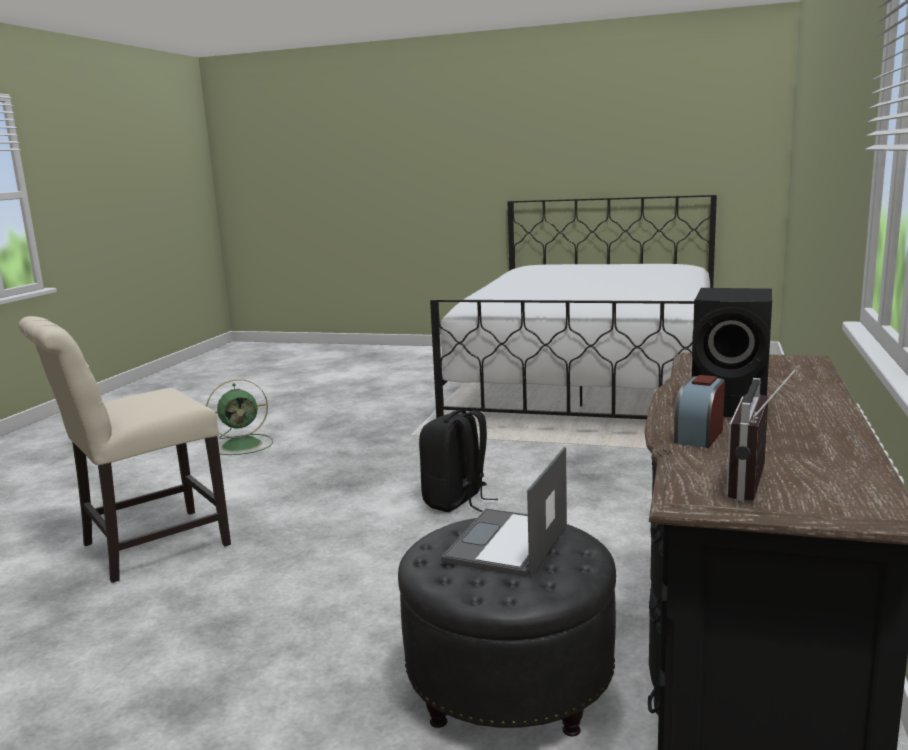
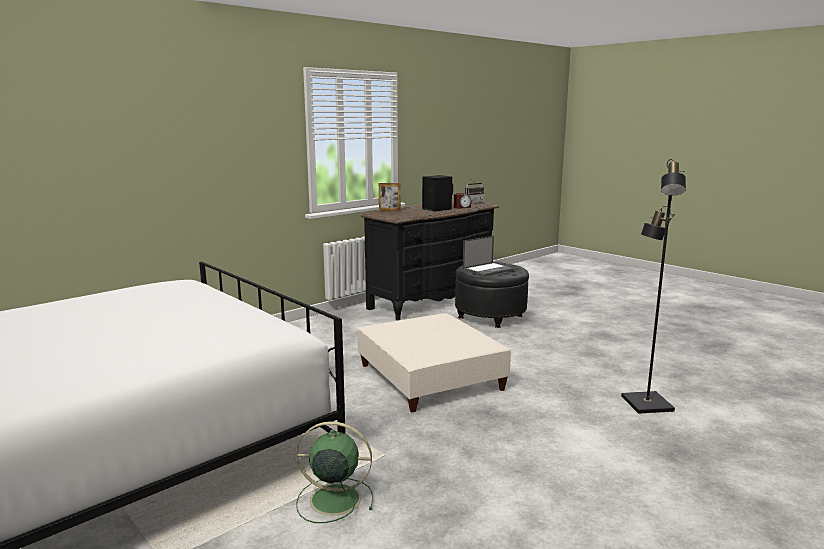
camera: 150 degrees left, 0 degrees up
(145, 547) = (647, 403): beige chair -> black floor lamp
(243, 445) = (570, 511): green fan -> green fan (333, 499)
(457, 501) = (430, 377): black backpack -> beige ottoman
(807, 372) = (389, 210): none -> picture frame

